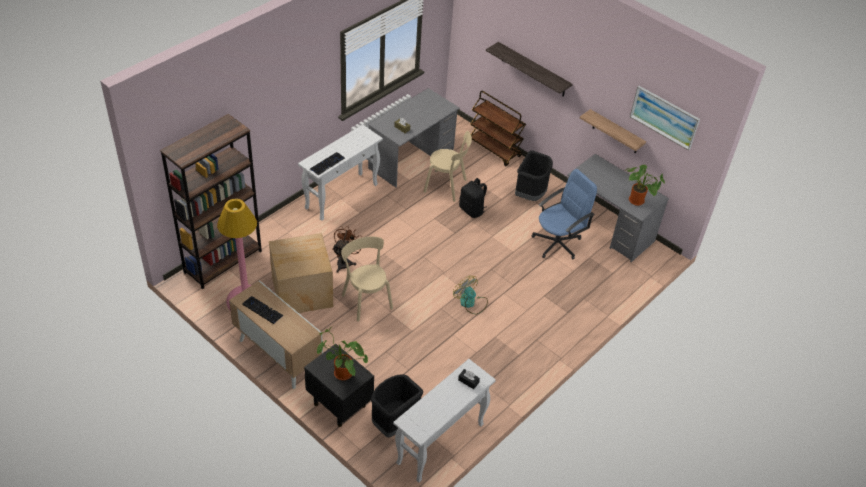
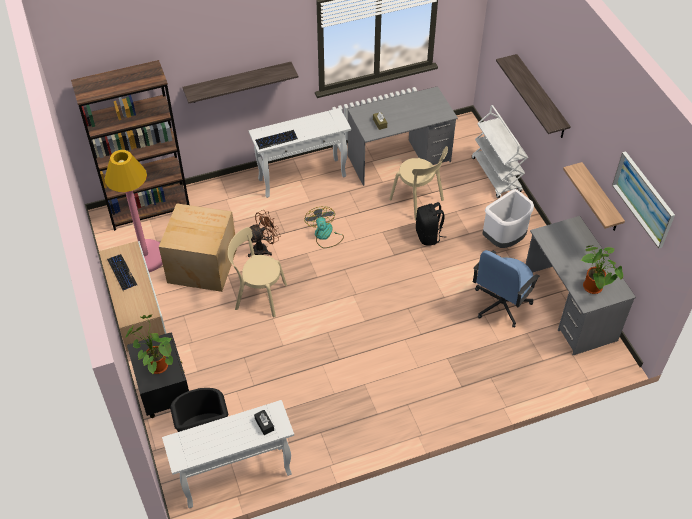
camera: 30 degrees right, 5 degrees up
(284, 121) = (238, 82): none -> shelf
(366, 300) = (258, 296): beige chair -> beige chair turned 75 degrees counterclockwise
(470, 303) = (362, 337): fan -> fan (325, 235)
(494, 149) = (496, 175): brown cart -> white cart
(530, 195) = (504, 239): black trash can -> white trash can
(557, 243) = (500, 304): blue office chair -> blue office chair turned 135 degrees clockwise

